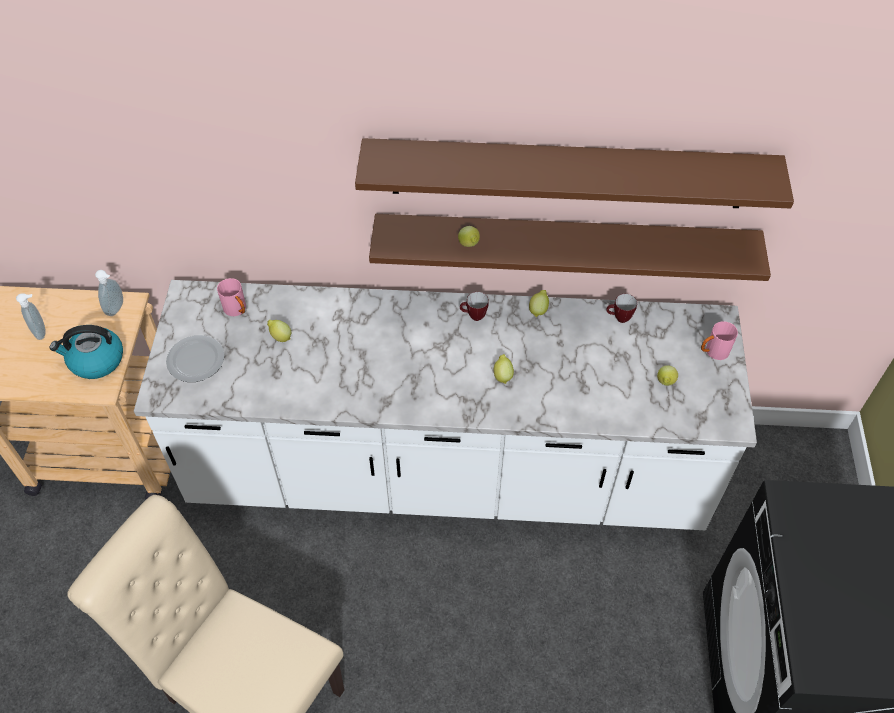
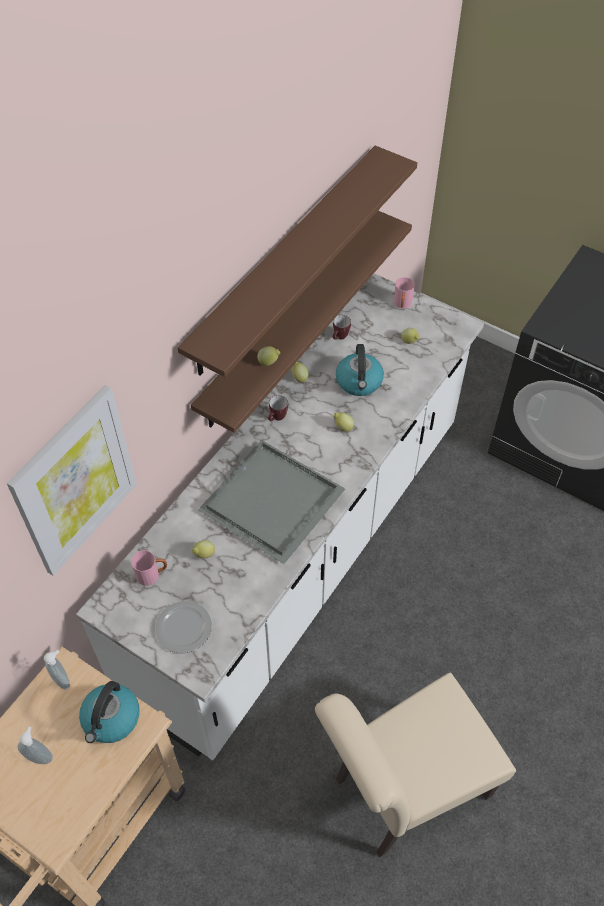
camera: 60 degrees left, 0 degrees up
(194, 160) = (75, 482): none -> picture
(374, 358) = (271, 499): none -> grey tray
(572, 362) = (359, 382): none -> kettle

